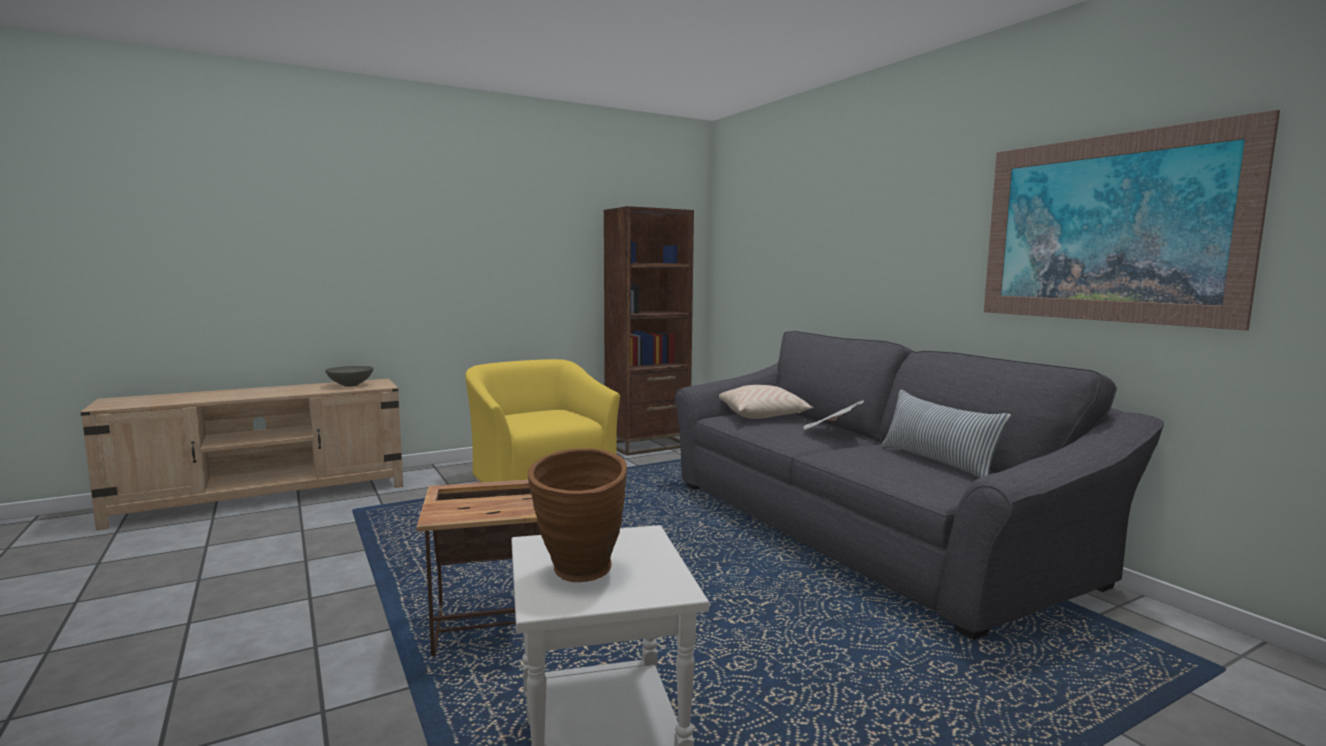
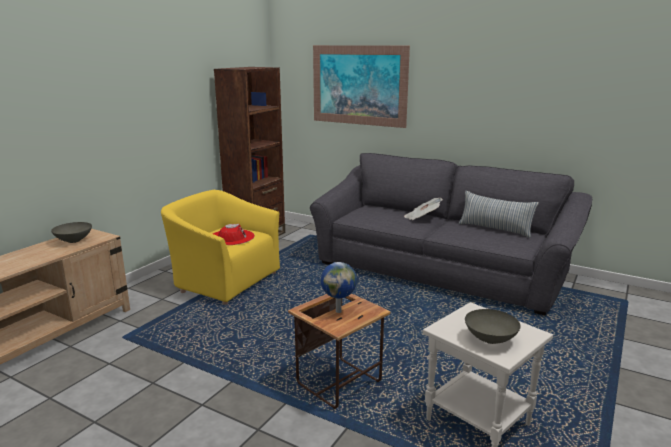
camera: 30 degrees left, 10 degrees up
(481, 500) = (339, 311): none -> globe
(545, 418) = (231, 237): none -> red hat
(580, 576) = (491, 339): brown vase -> grey bowl
(763, 416) = (370, 211): beige pillow -> none
(1106, 229) = (564, 101): picture -> picture (359, 85)

